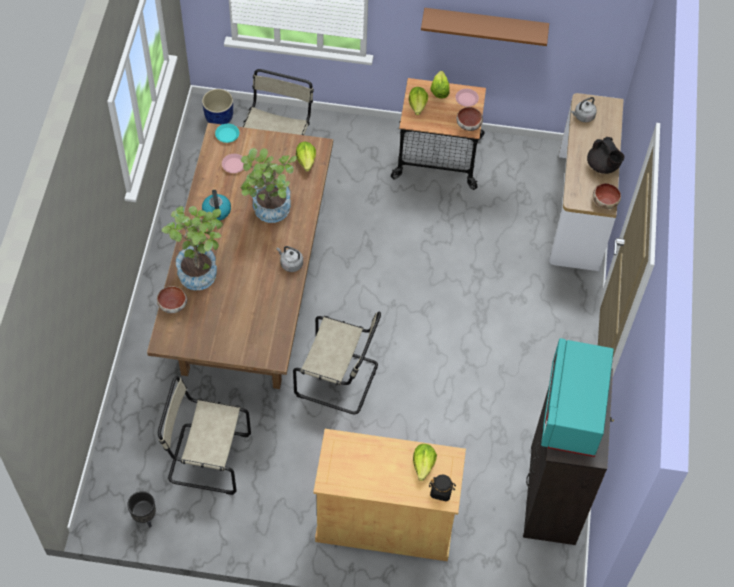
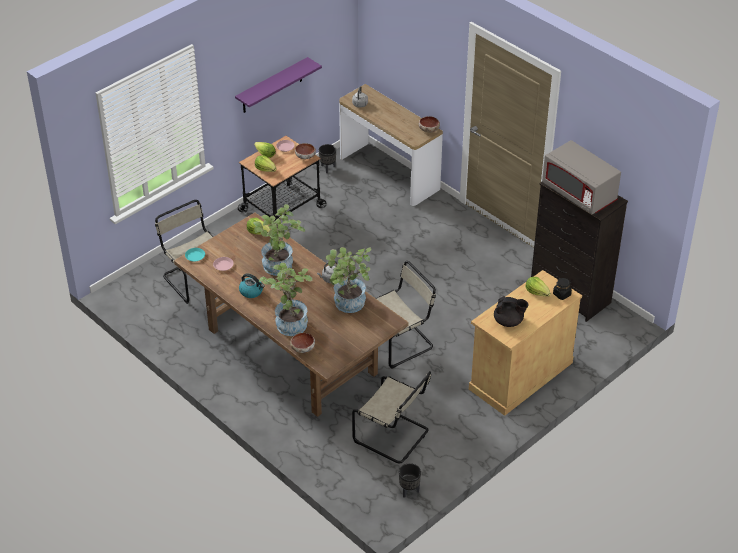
camera: 50 degrees left, 15 degrees down
(206, 458) = (393, 436): beige chair -> beige chair turned 105 degrees counterclockwise
(219, 117) = (129, 290): blue planter -> none
(265, 304) = (348, 306): none -> potted plant
(485, 26) = (272, 86): brown shelf -> purple shelf
(534, 154) = (327, 168): none -> black planter
(572, 411) = (579, 193): turquoise microwave -> grey microwave
(603, 166) = (403, 117): black teapot -> black teapot (509, 321)

